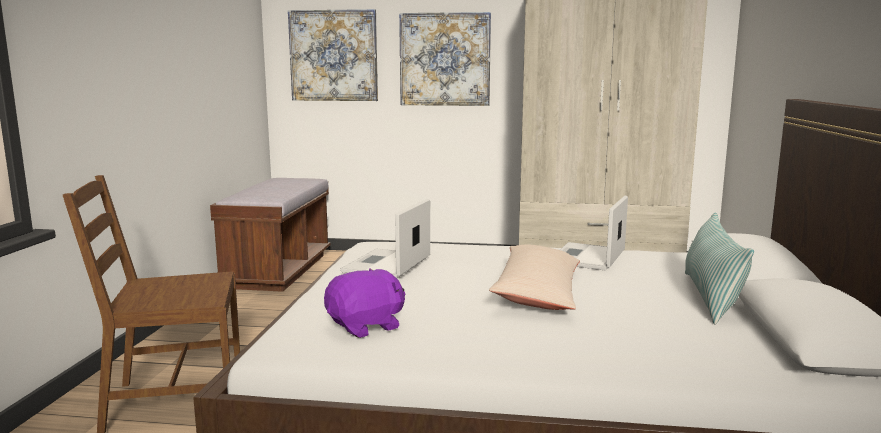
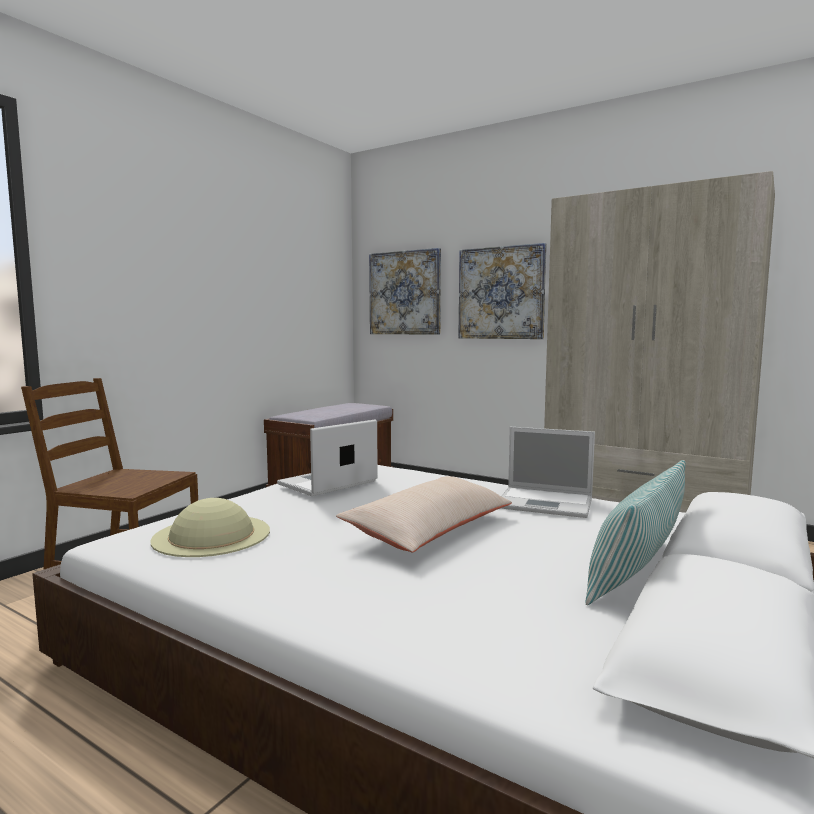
camera: 25 degrees right, 5 degrees down
(366, 326) = (211, 535): purple plush toy -> beige hat
(587, 258) = (547, 503): laptop -> laptop turned 120 degrees counterclockwise

